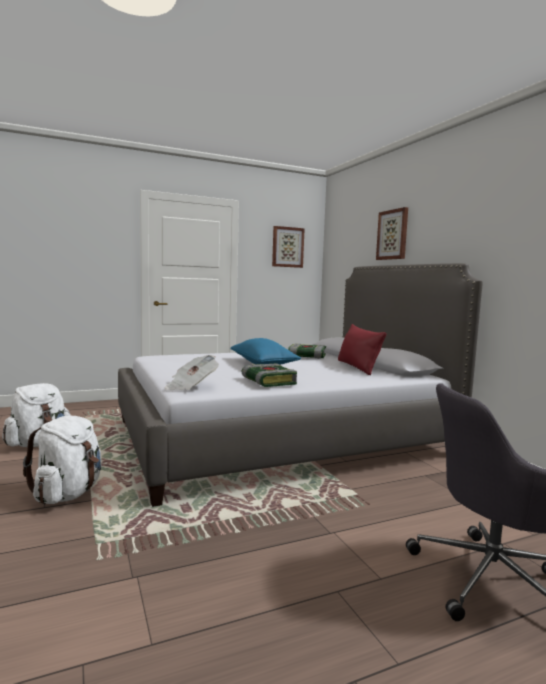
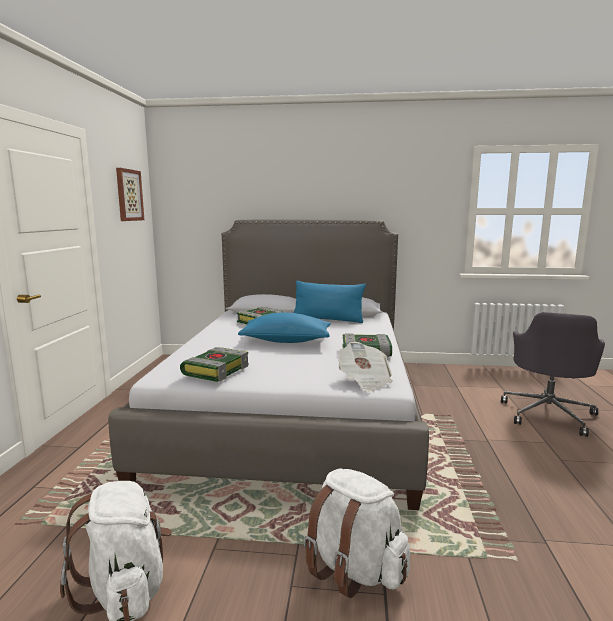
camera: 60 degrees left, 5 degrees up
(168, 360) = (216, 370): none -> book
(357, 367) = (328, 319): red pillow -> blue pillow
(393, 235) = (279, 189): picture -> none

